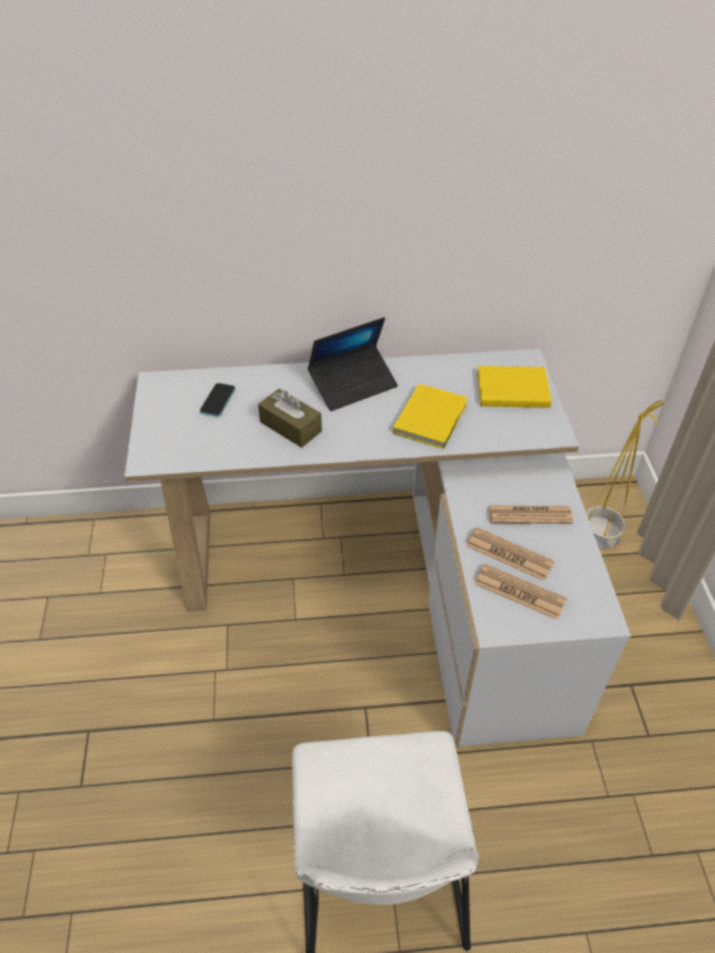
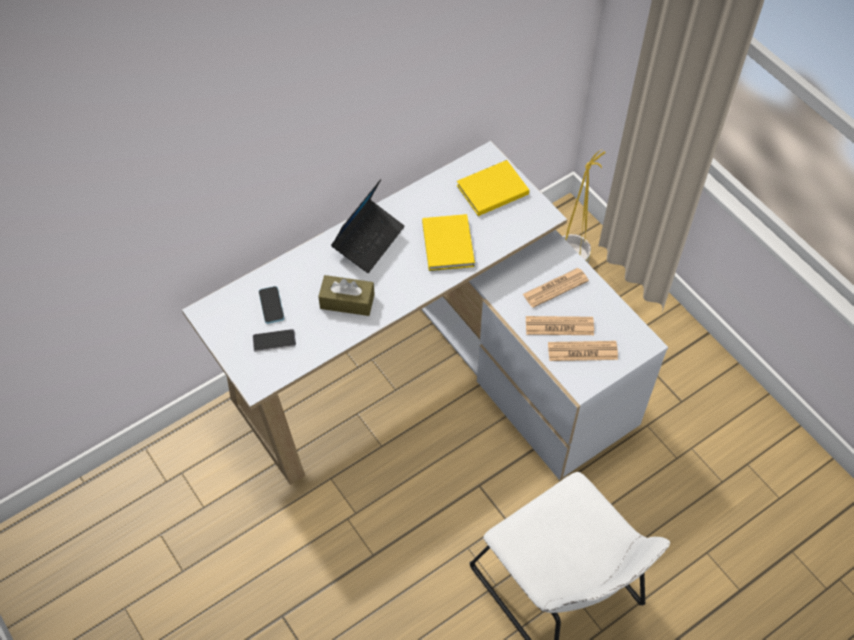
camera: 30 degrees left, 10 degrees up
(194, 431) = (274, 341): none -> phone

